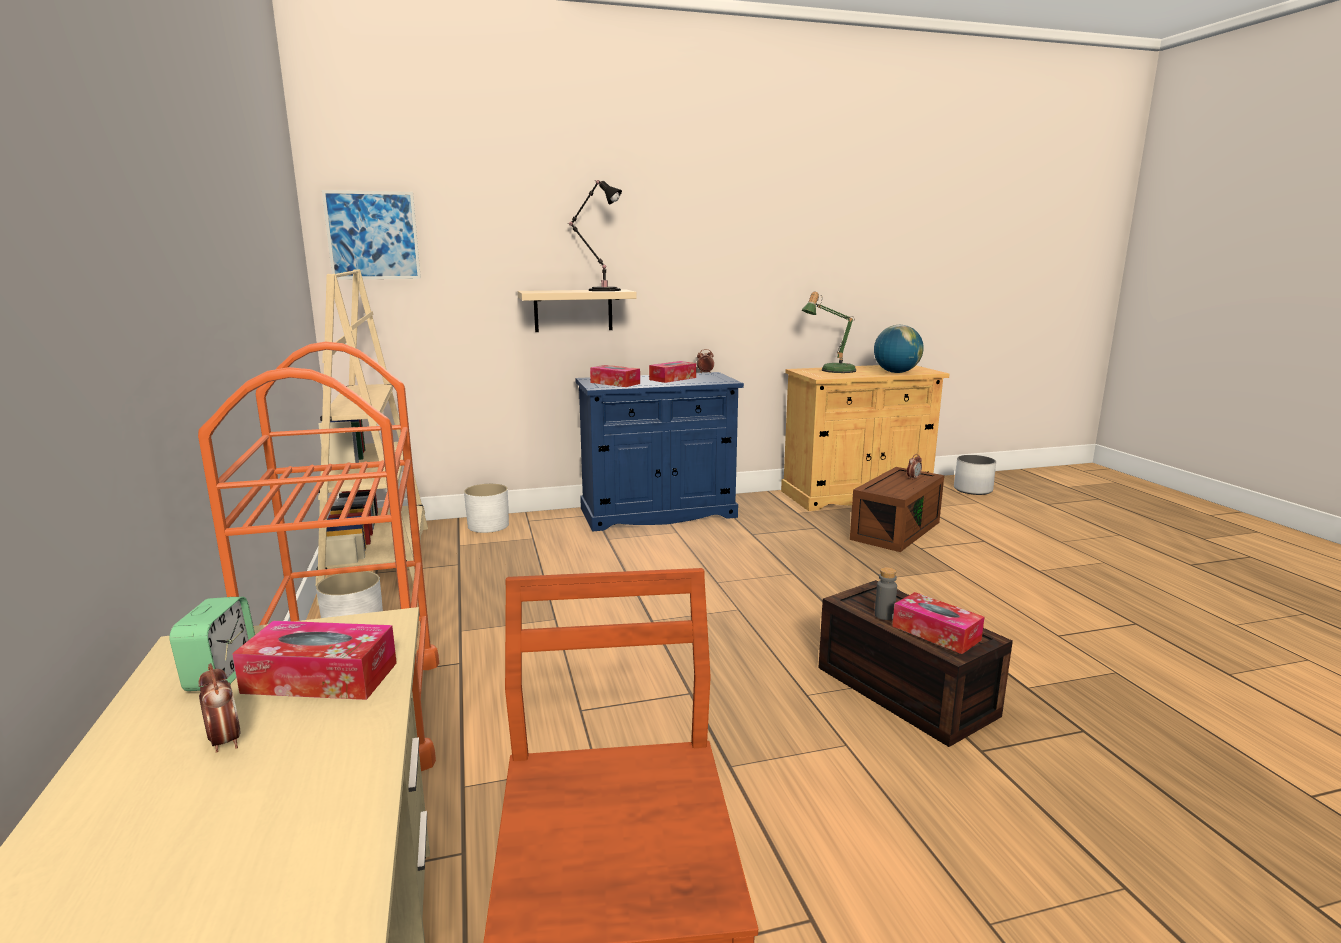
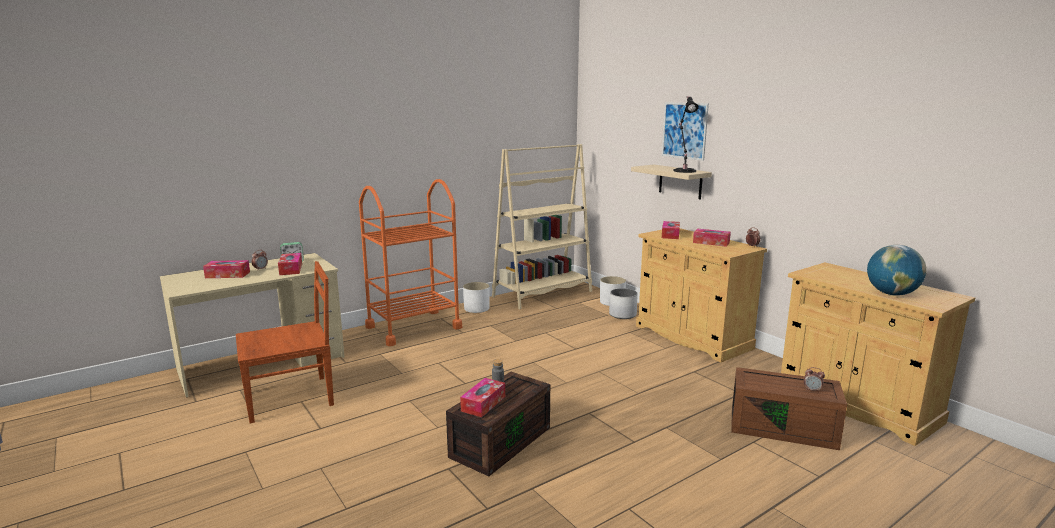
camera: 70 degrees right, 0 degrees up
(191, 830) = (227, 275): none -> tissue box
(372, 235) = (598, 126): picture -> picture (684, 130)
(658, 513) = (692, 337): blue cabinet -> beige cabinet
(833, 371) = (848, 274): table lamp -> none
(972, 490) = (997, 471): white planter -> white planter (623, 315)

